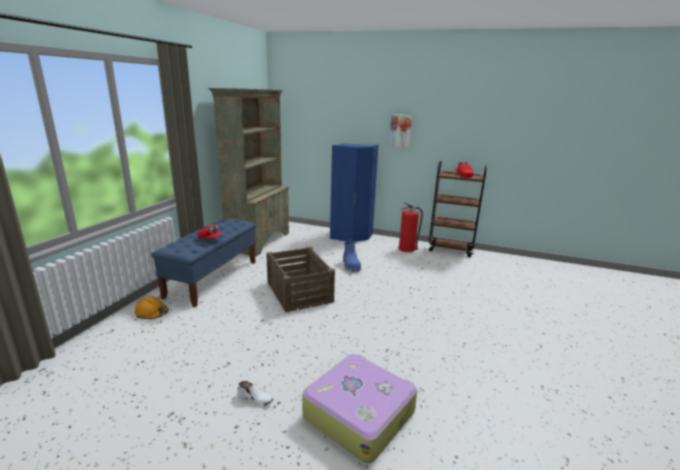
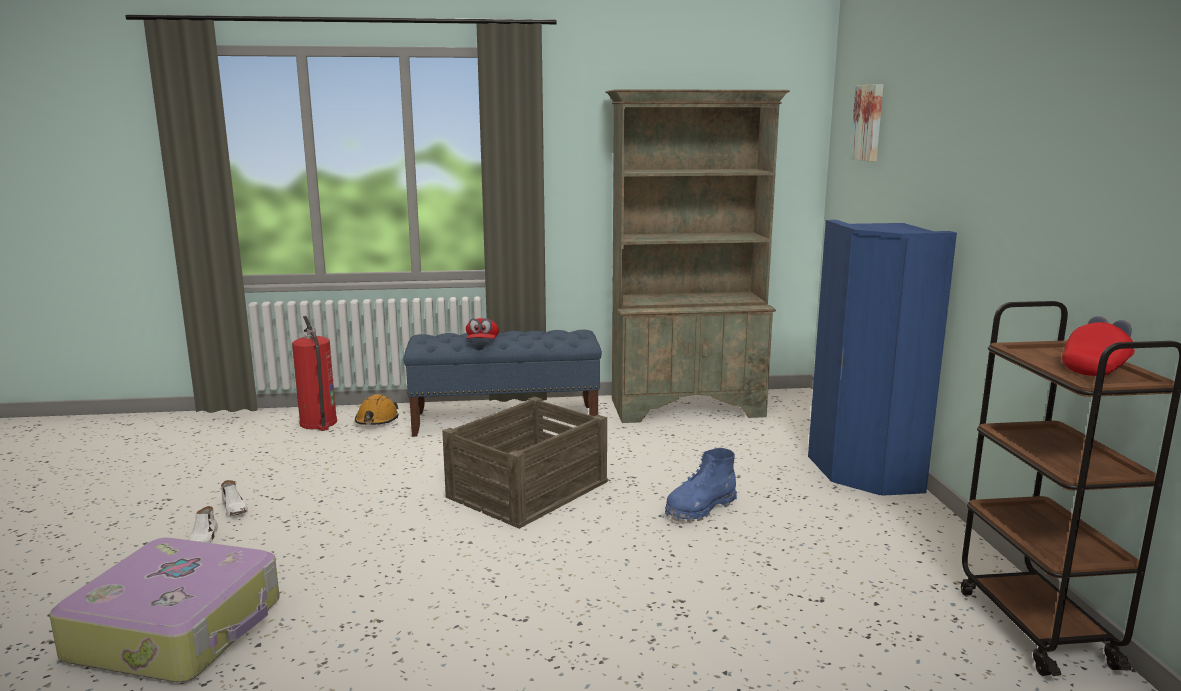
camera: 65 degrees right, 5 degrees down
(223, 382) = (235, 508): none -> white shoe
(400, 130) = (1003, 195): picture -> picture (869, 123)
(407, 249) = (913, 556): fire extinguisher -> fire extinguisher (318, 423)

